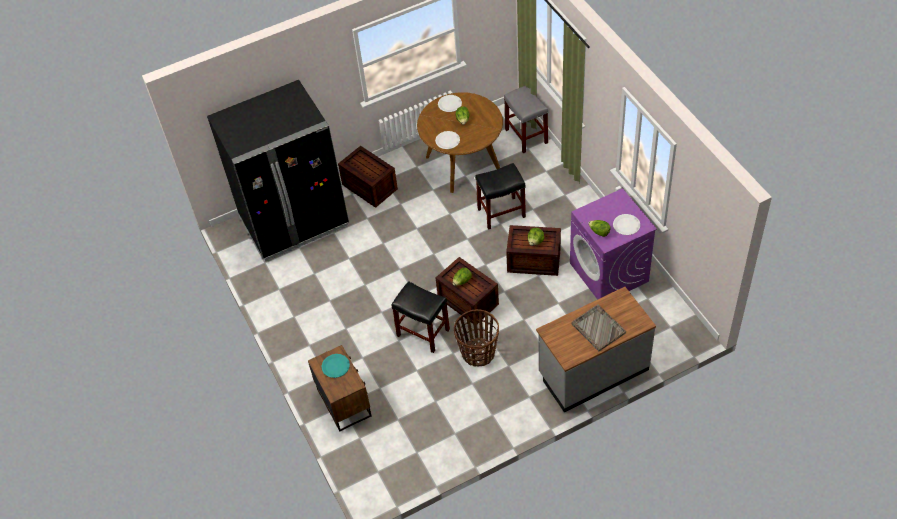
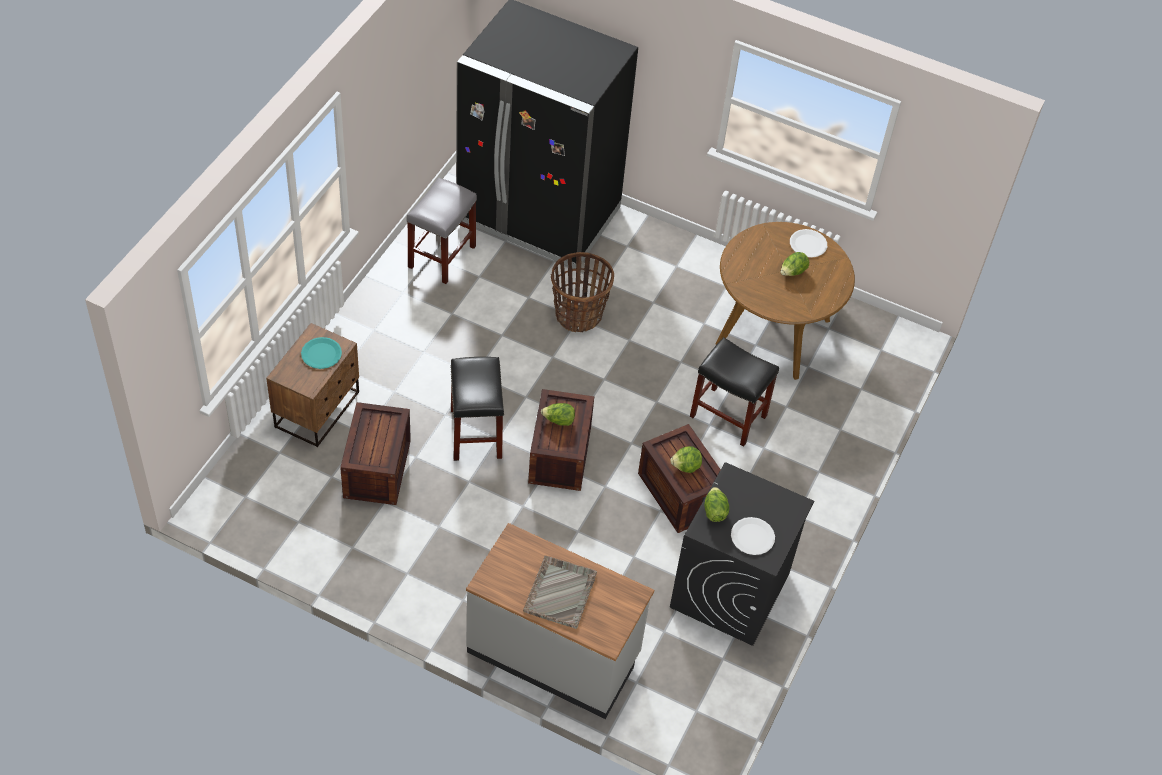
camera: 45 degrees right, 0 degrees up
(369, 186) = (653, 256): crate -> crate (377, 467)
(447, 140) = (744, 274): white plate -> none
(478, 353) = (489, 508): basket -> basket (578, 315)
(527, 136) = (880, 377): grey stool -> grey stool (442, 257)
(609, 272) = (730, 590): purple washing machine -> black washing machine

